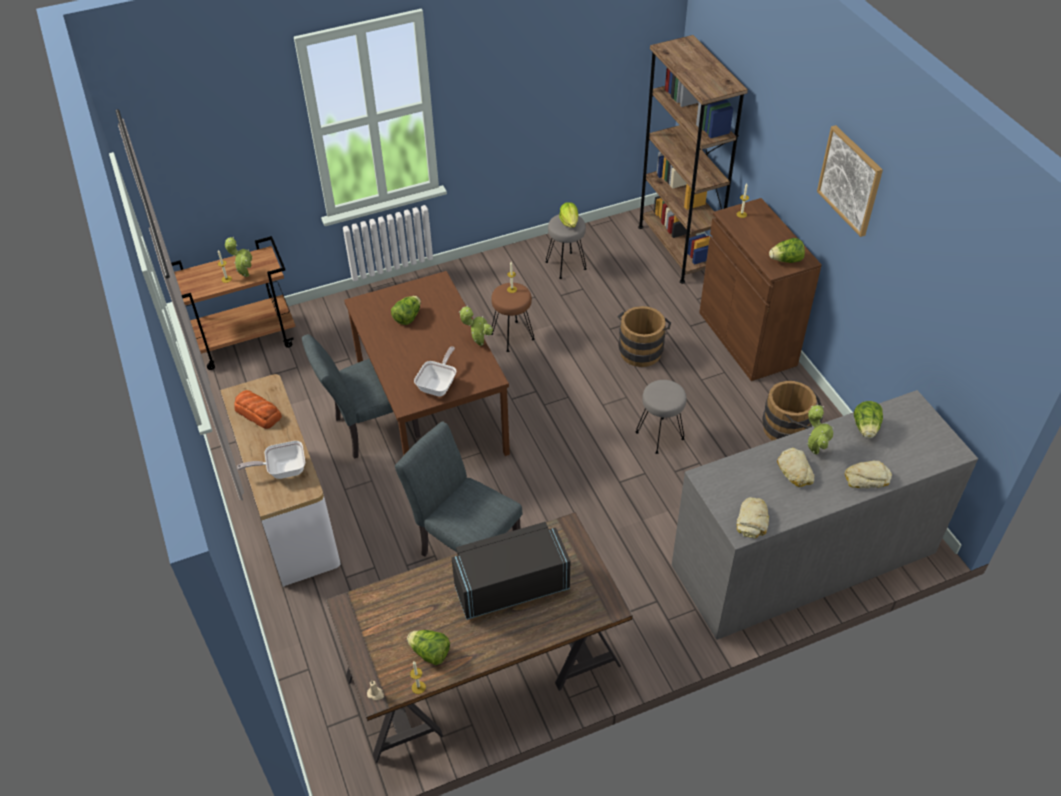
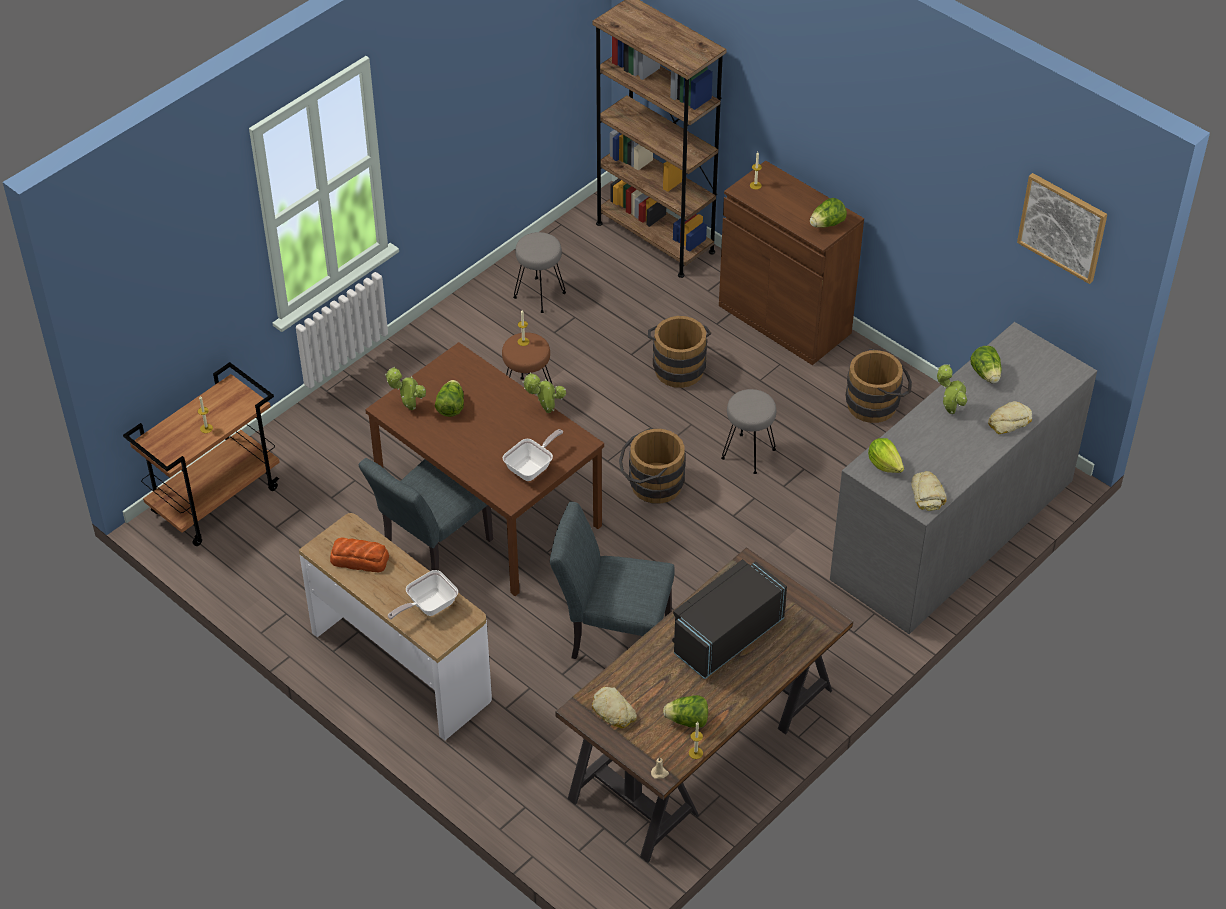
camera: 25 degrees left, 0 degrees up
(245, 274) = (224, 416): potted plant -> potted plant (409, 407)
(439, 385) = (532, 468): frying pan -> frying pan turned 45 degrees clockwise
(567, 435) = (651, 485): none -> brown bucket
(569, 222) = (540, 244): lettuce -> lettuce (884, 464)
(795, 471) = (942, 436): bread -> bread (613, 711)
(850, 180) = (883, 127): picture -> picture (1063, 227)

